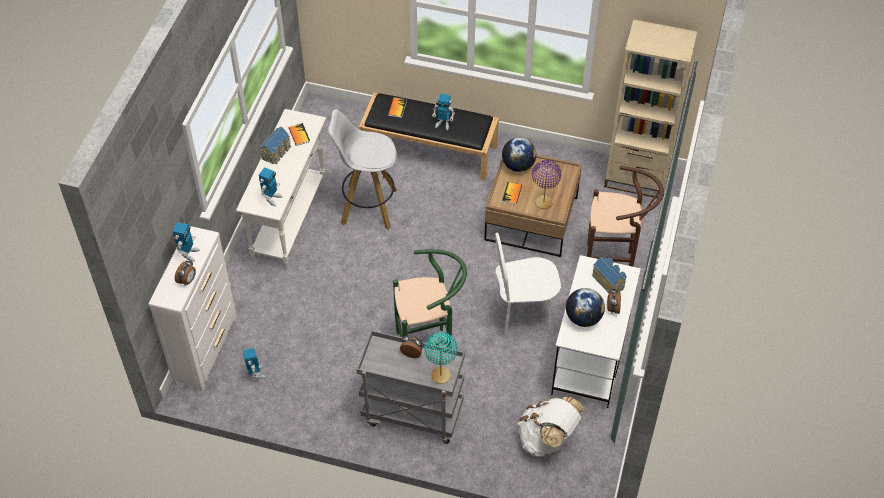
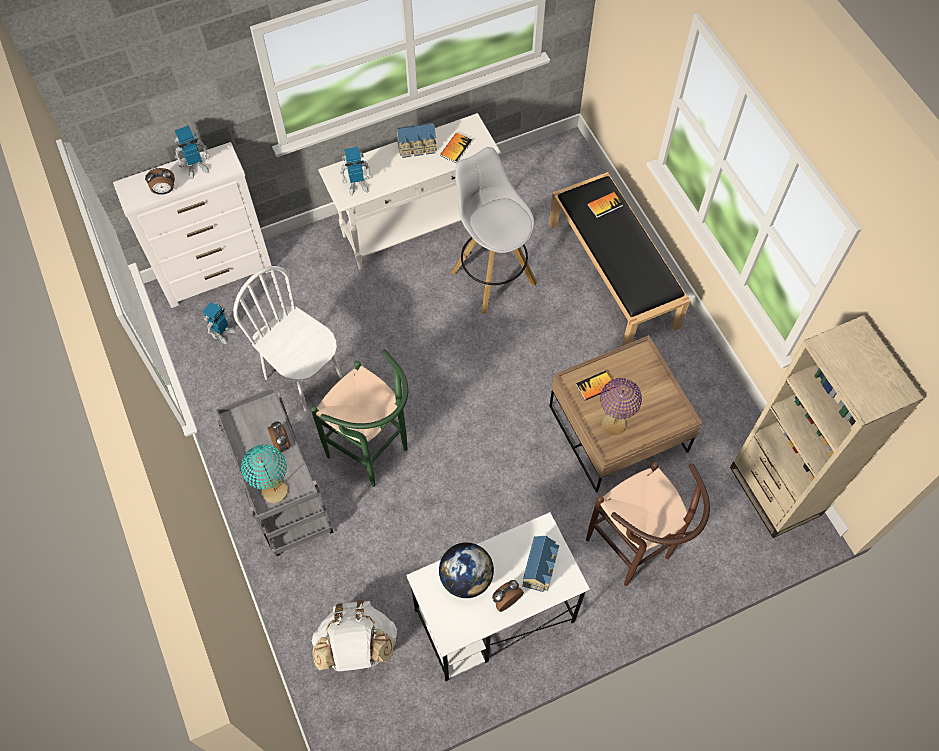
camera: 50 degrees right, 10 degrees up
(443, 123) = (626, 258): toy robot -> none
(518, 165) = (638, 364): globe -> none
(523, 314) = (490, 510): white chair -> white chair (304, 376)

